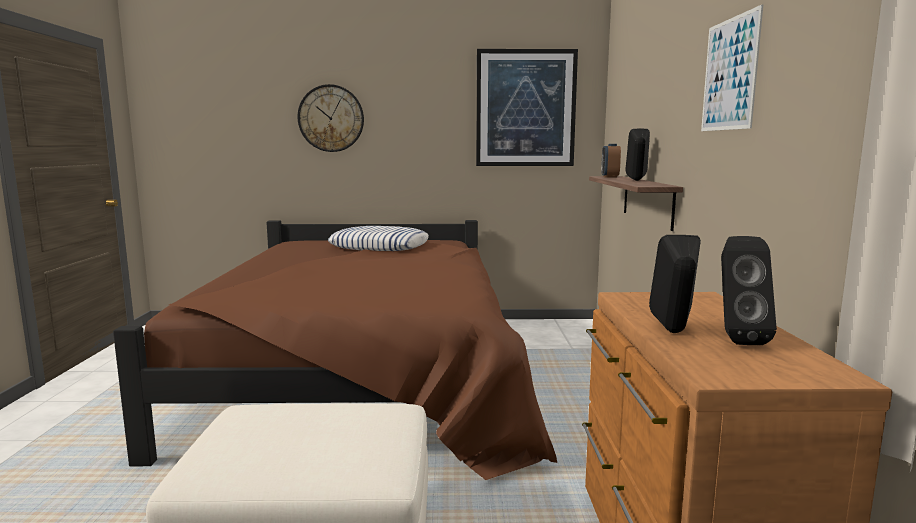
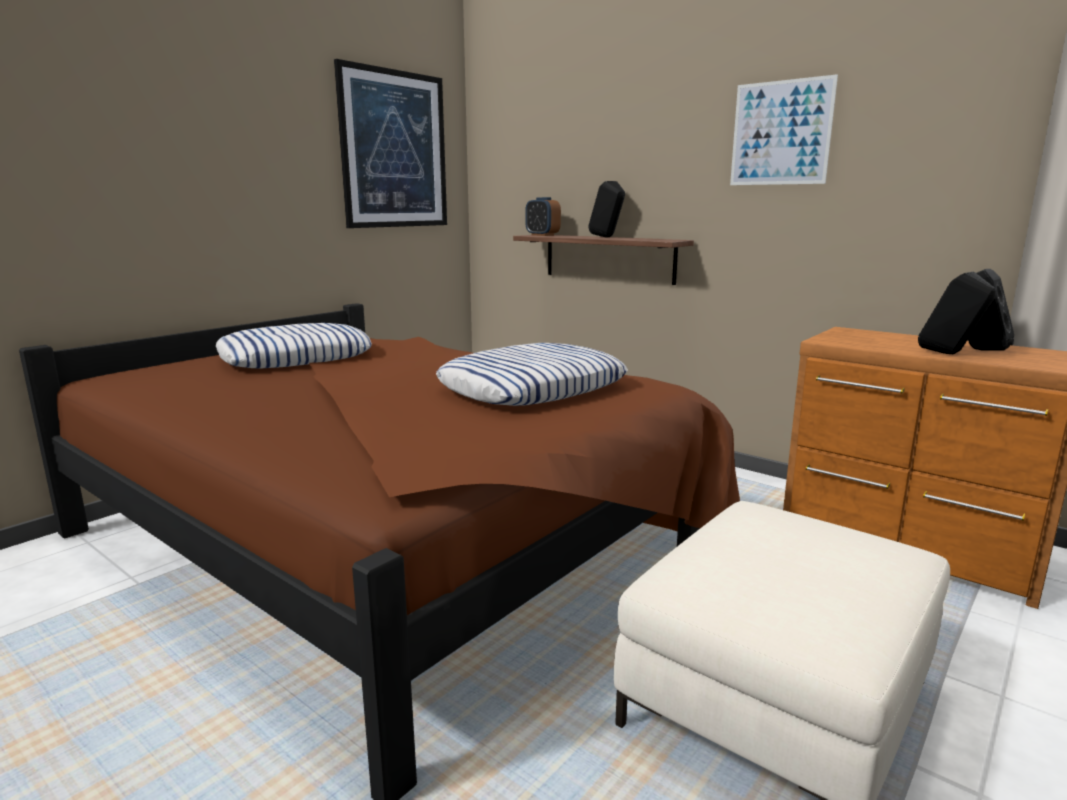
camera: 50 degrees left, 5 degrees up
(331, 118) = (121, 149): wall clock -> none
(392, 284) = (533, 388): none -> pillow

